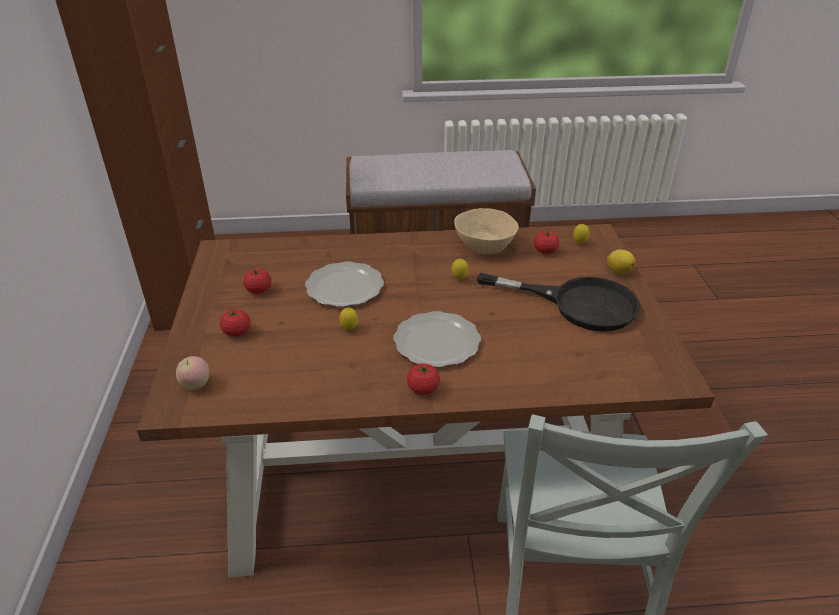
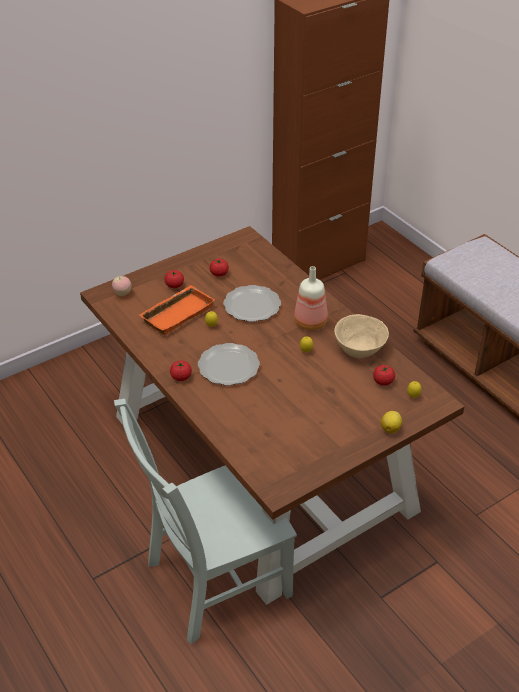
camera: 60 degrees right, 5 degrees up
(294, 349) = (177, 313): none -> orange tray
(413, 260) = (310, 322): none -> bottle
(578, 303) = (326, 418): black frying pan -> none

